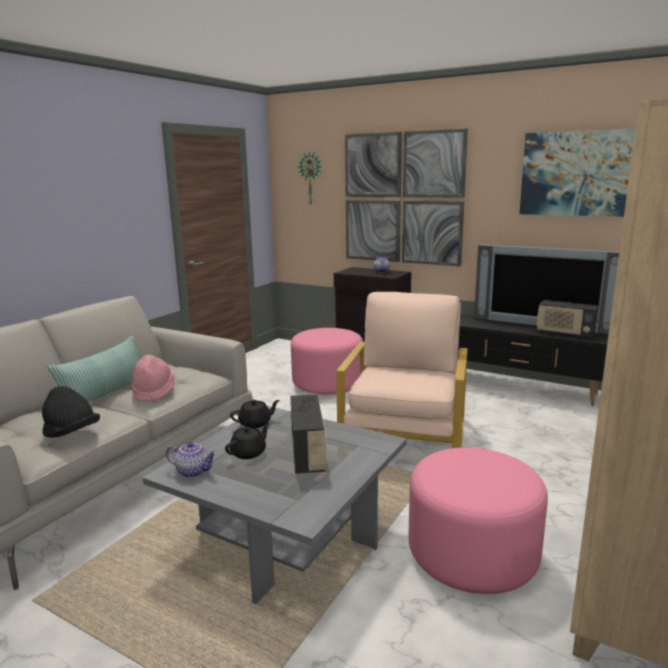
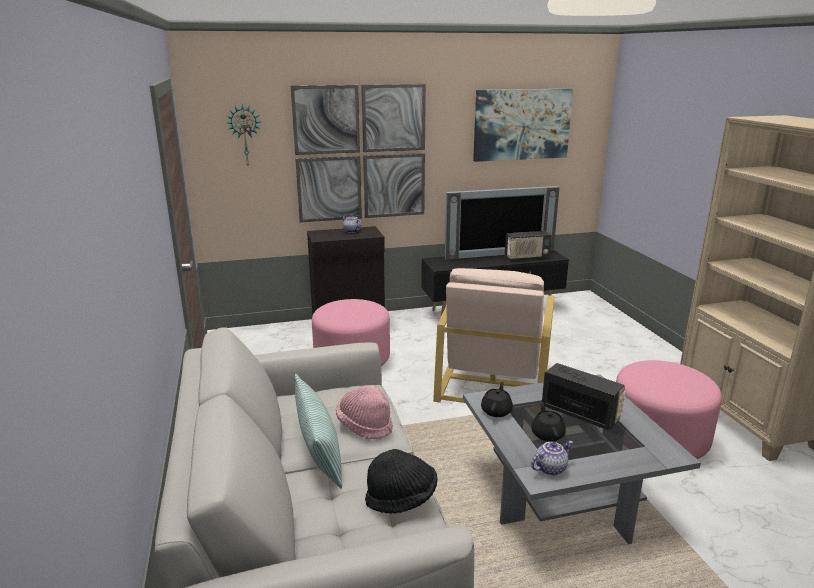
camera: 45 degrees left, 5 degrees up
(404, 437) = (493, 381): beige armchair -> beige armchair turned 135 degrees counterclockwise

